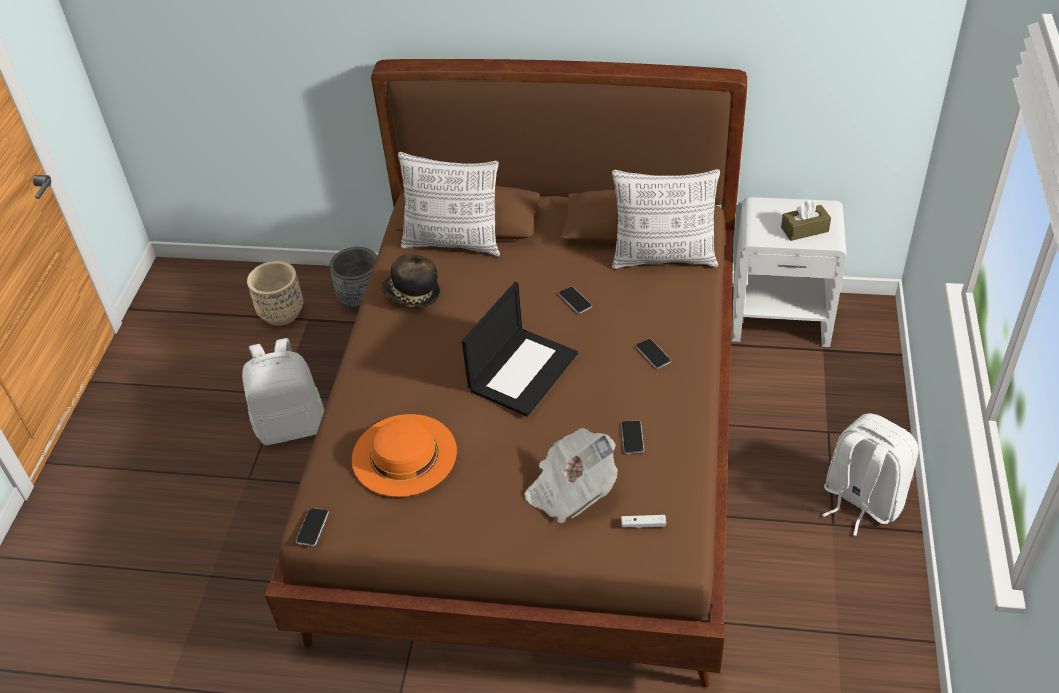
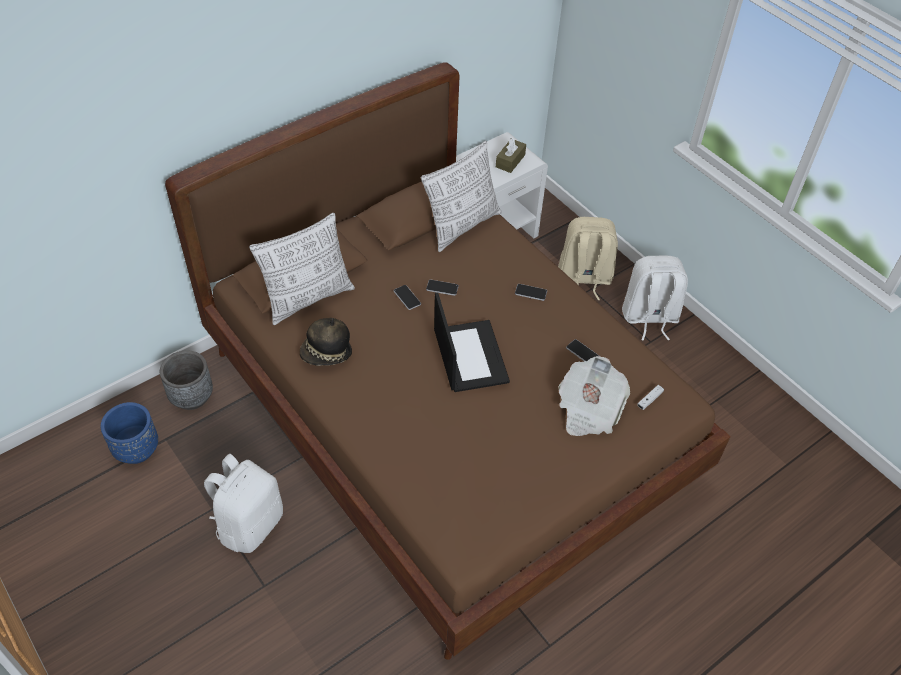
camera: 50 degrees left, 5 degrees up
(282, 314) = (137, 449): beige planter -> blue planter
(312, 527) = (466, 557): phone -> phone (407, 297)
(404, 454) = (466, 463): orange hat -> none
(831, 416) = (584, 278): none -> beige backpack

